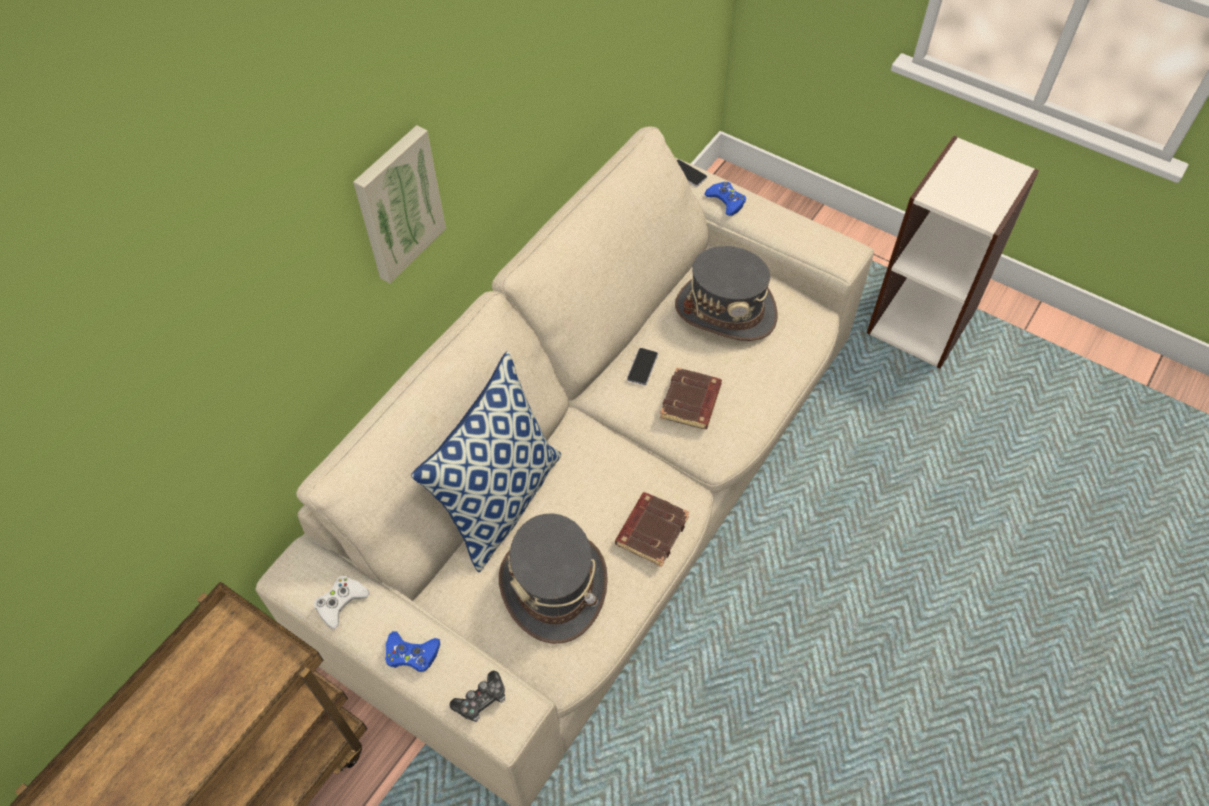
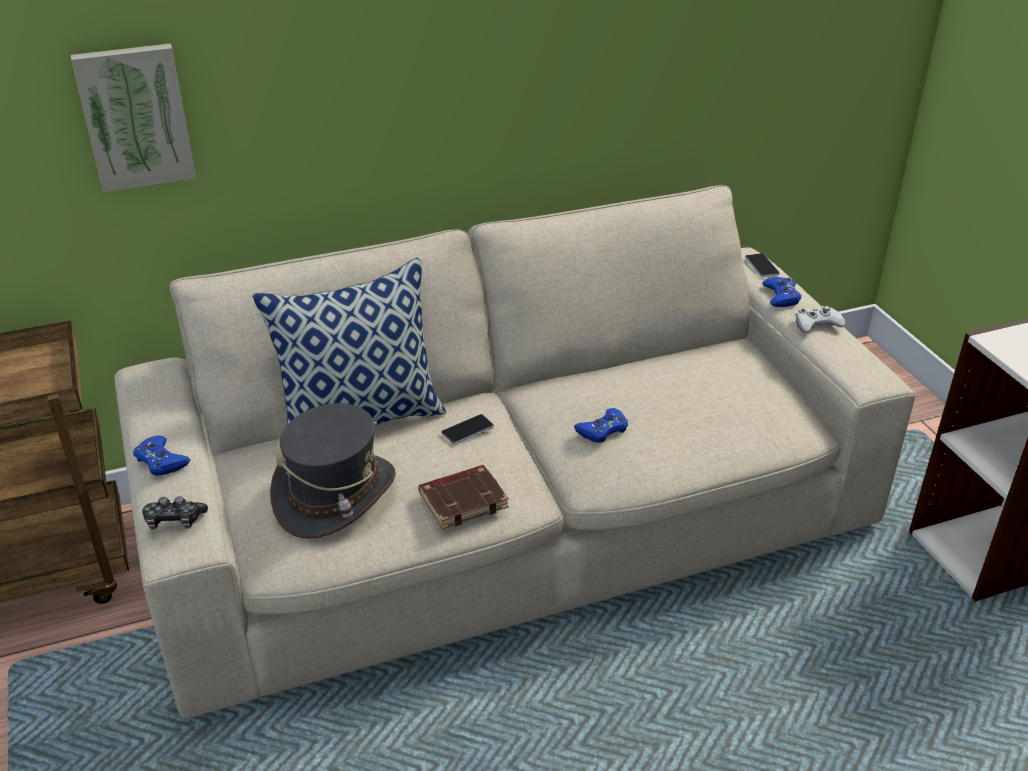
camera: 35 degrees right, 20 degrees down
(341, 602) = (152, 403): white game controller -> white game controller (817, 324)
(397, 204) = (382, 76): picture -> picture (135, 116)
(642, 367) = (584, 387): phone -> phone (467, 430)
(691, 402) = (603, 430): brown book -> blue game controller
(726, 311) = (709, 383): grey hat -> none

